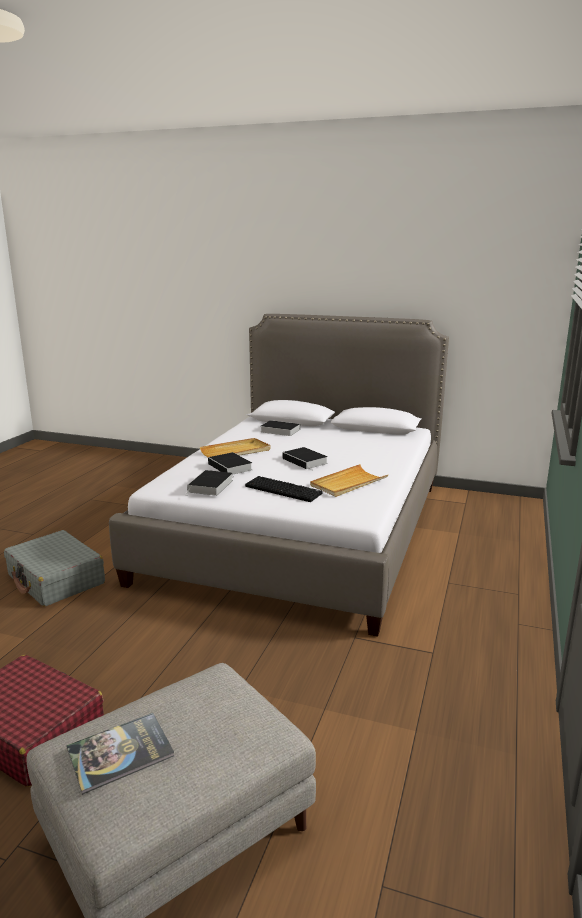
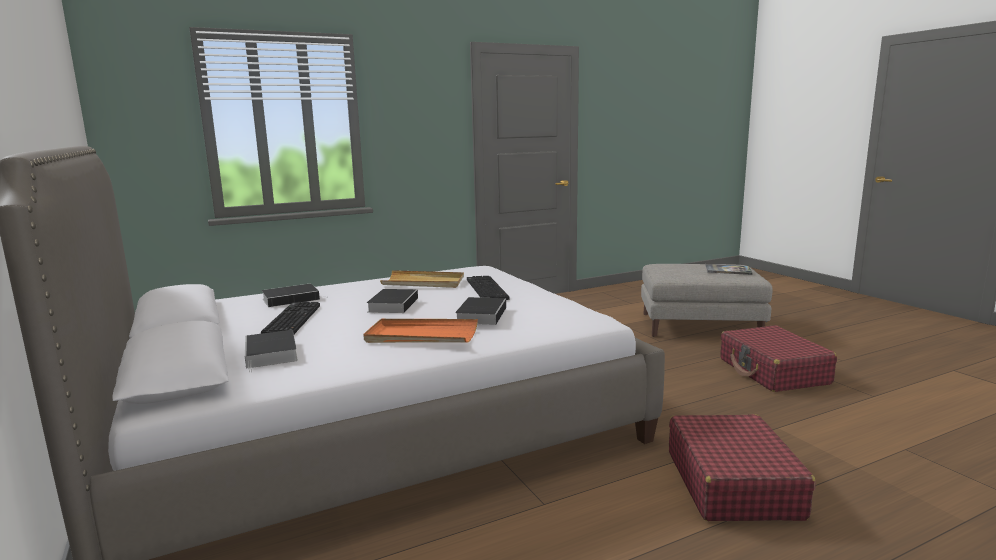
camera: 135 degrees left, 5 degrees down
(56, 580) = (732, 484): grey suitcase -> red suitcase
(210, 486) = (544, 303): book -> book (292, 299)
(236, 451) = (421, 335): beige tray -> orange tray
(328, 441) = (291, 319): none -> keyboard

